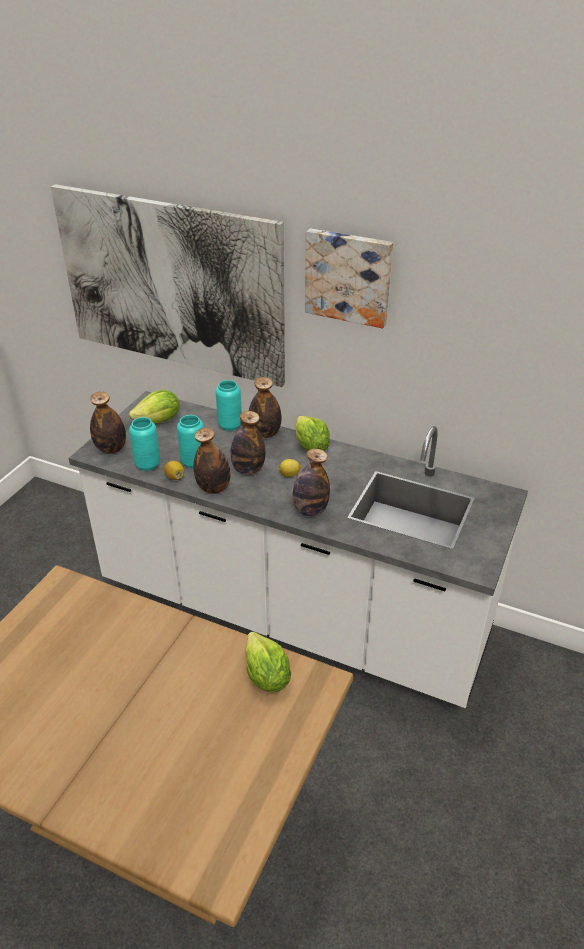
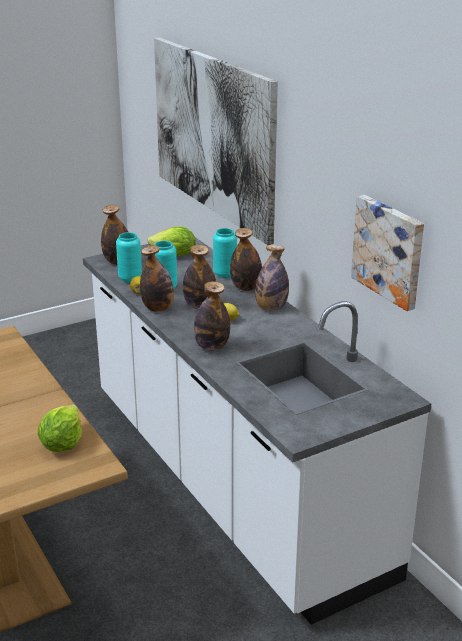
camera: 35 degrees right, 10 degrees down
(310, 447) = (271, 308): lettuce -> bottle
(348, 276) = (314, 139): picture -> picture (389, 250)

